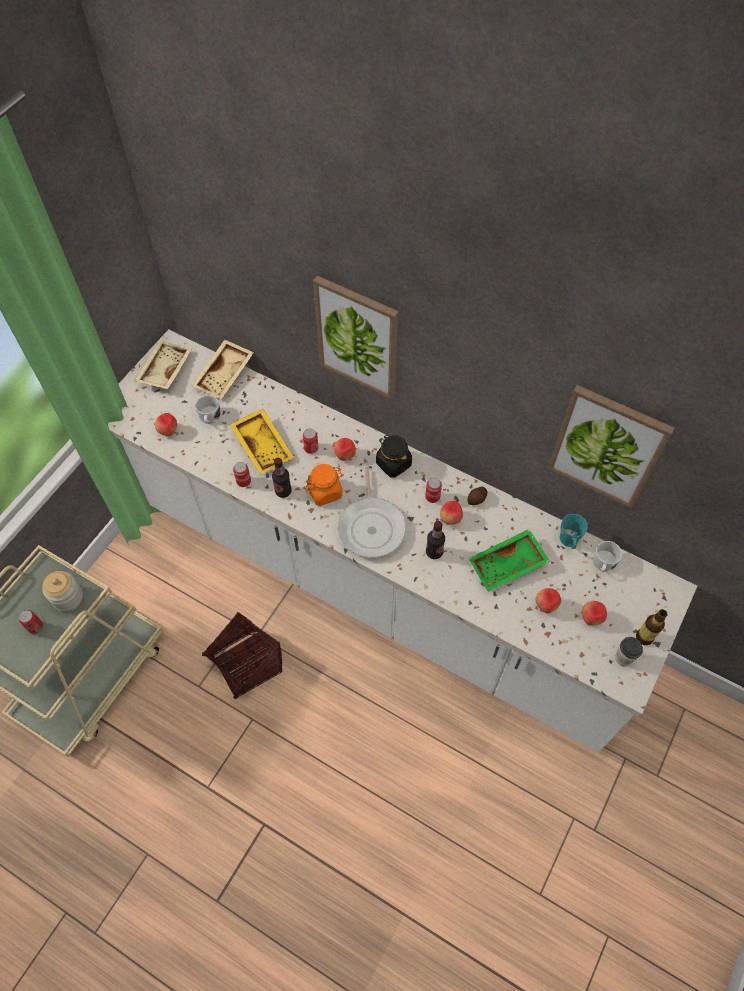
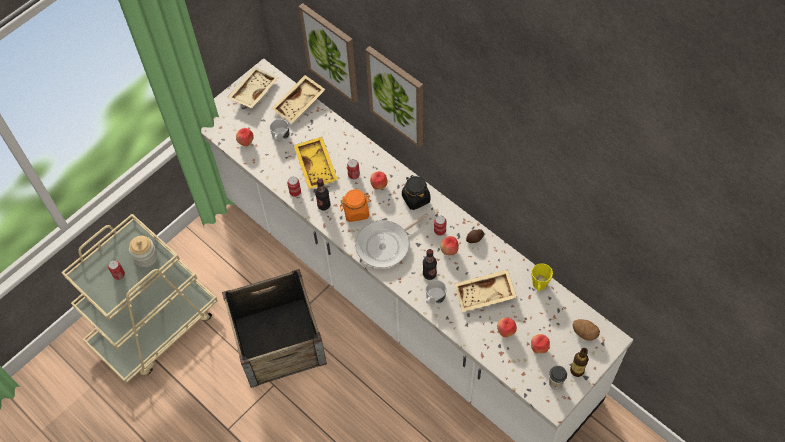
camera: 15 degrees right, 0 degrees up
(246, 664) = (278, 341): basket -> crate
(372, 526) = (386, 245): frying pan -> frying pan turned 45 degrees clockwise
(508, 565) = (485, 295): green tray -> beige tray
(569, 542) = (539, 286): turquoise mug -> yellow mug
(603, 564) = (562, 308): white mug -> white mug (434, 298)
(607, 446) = (563, 214): picture -> picture (331, 52)
(638, 588) = (584, 332): none -> potato

